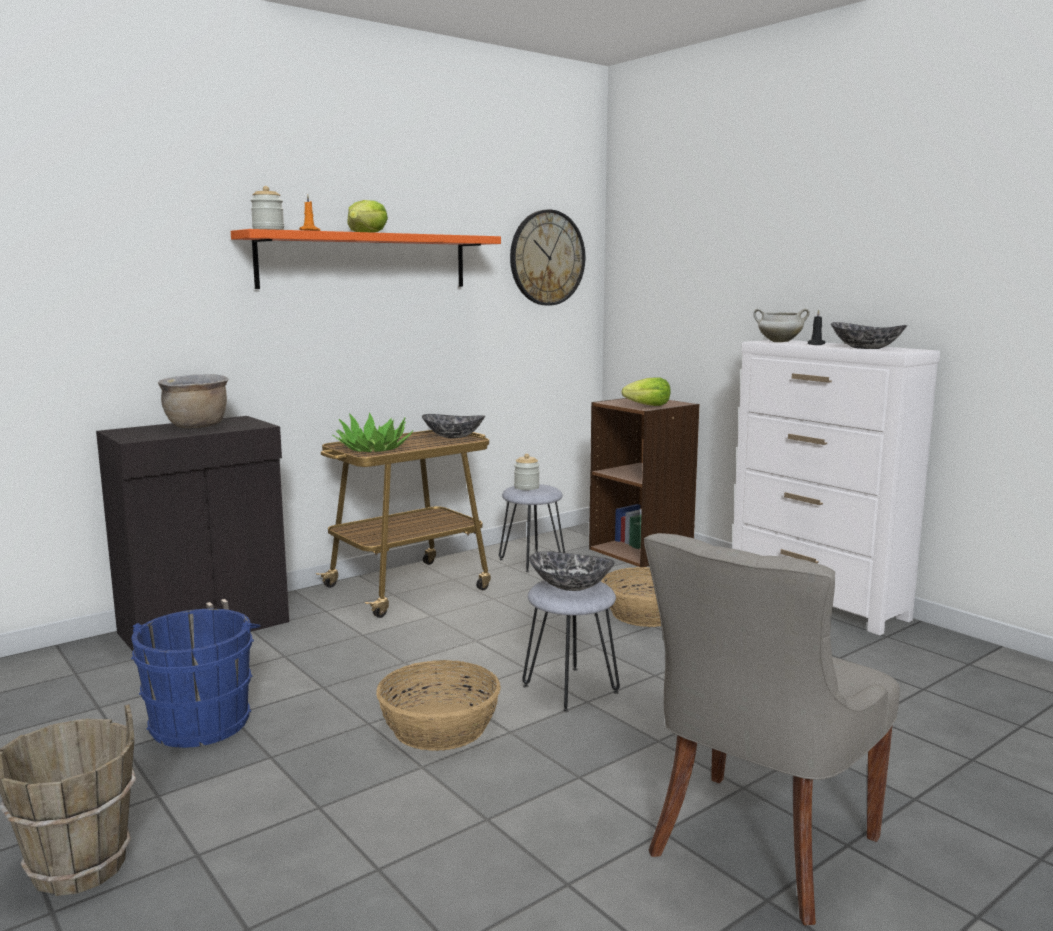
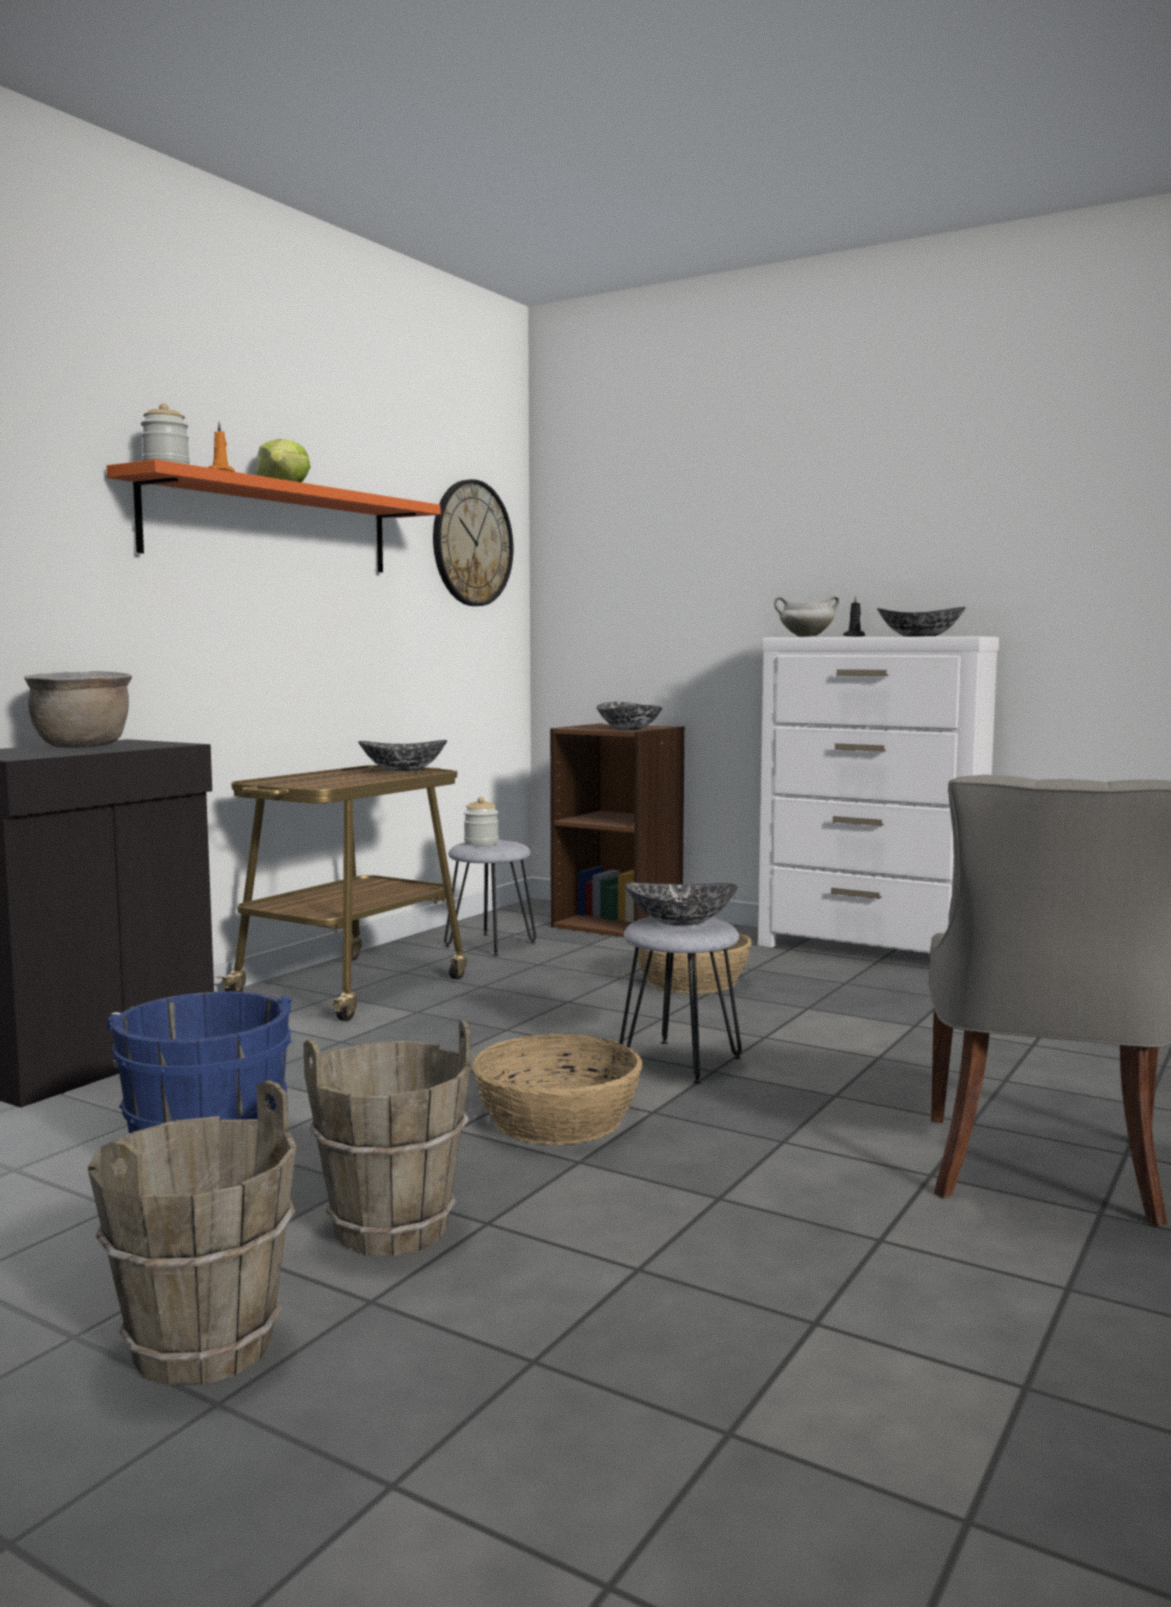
camera: 20 degrees left, 5 degrees down
(257, 799) = (391, 1228): none -> brown bucket
(373, 449) = (316, 783): potted plant -> none
(648, 406) = (629, 728): lettuce -> bowl

